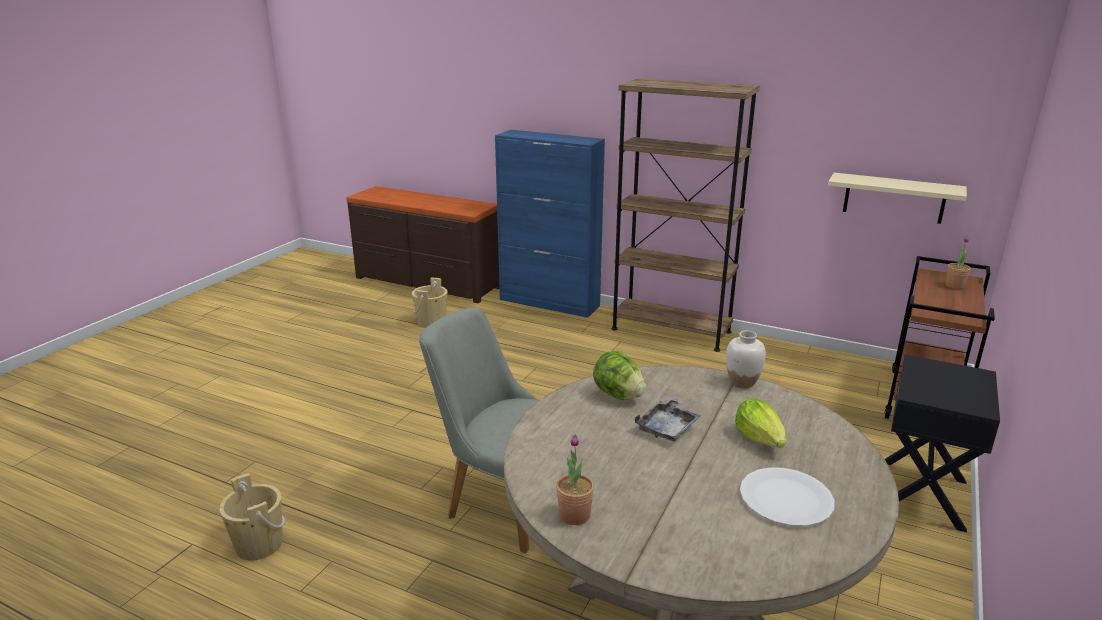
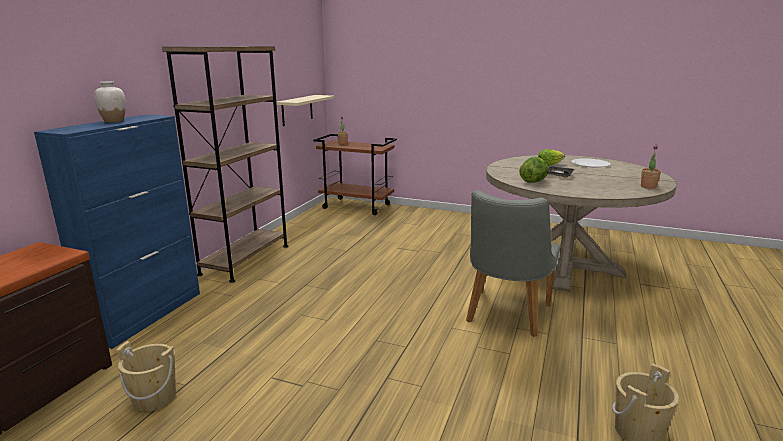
camera: 95 degrees left, 5 degrees down
(742, 382) = (498, 165): white vase -> white vase (114, 121)
(923, 494) = (441, 216): black nightstand -> none

